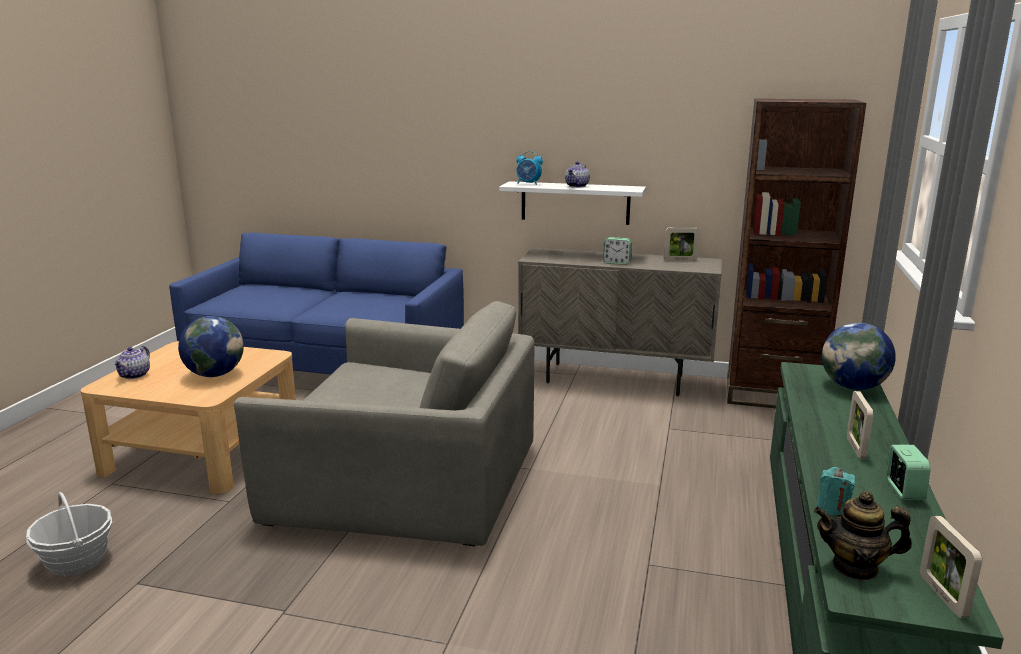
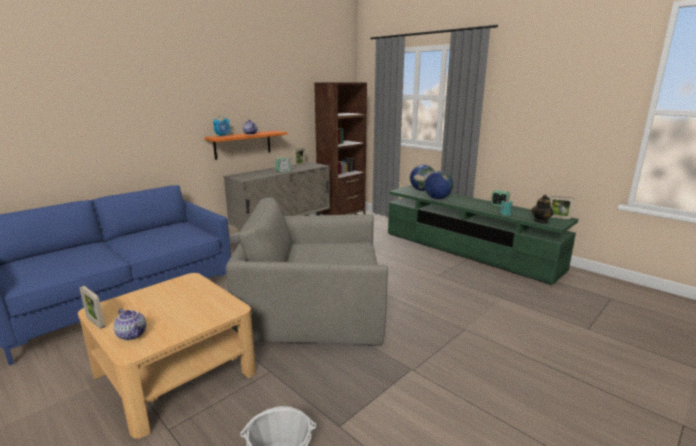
camera: 60 degrees left, 0 degrees up
(215, 374) = (191, 302): globe -> globe (437, 198)
(406, 478) = (314, 306): grey armchair -> grey armchair turned 135 degrees counterclockwise
(575, 203) = (243, 144): white shelf -> orange shelf
(855, 448) = (467, 202): picture frame -> picture frame (95, 322)

